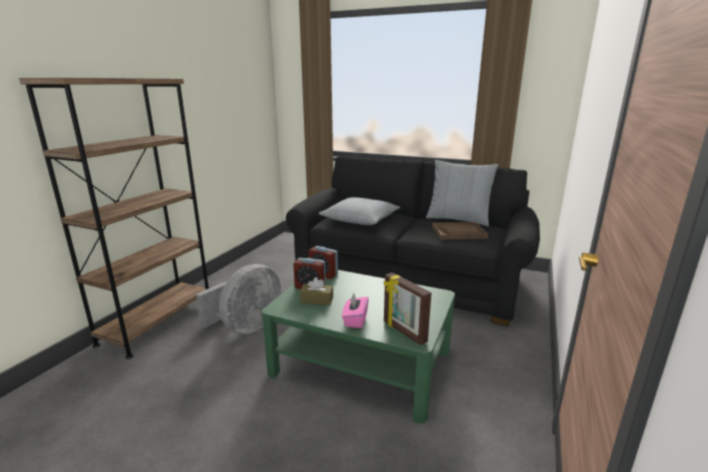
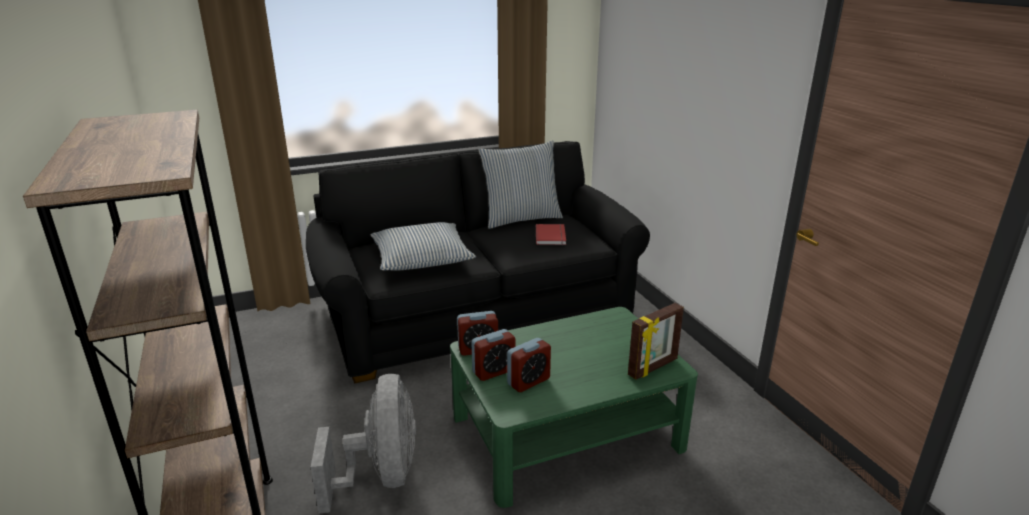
camera: 45 degrees left, 5 degrees up
(317, 300) = (528, 381): brown tissue box -> alarm clock
(355, 320) = (600, 380): pink tissue box -> none
(404, 332) = (653, 367): picture frame -> picture frame turned 45 degrees counterclockwise
(459, 232) = (552, 236): brown tray -> red book

